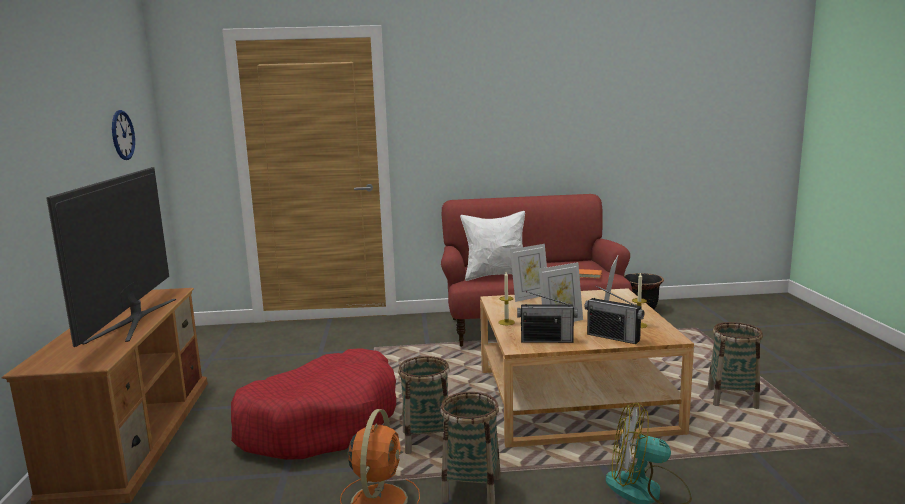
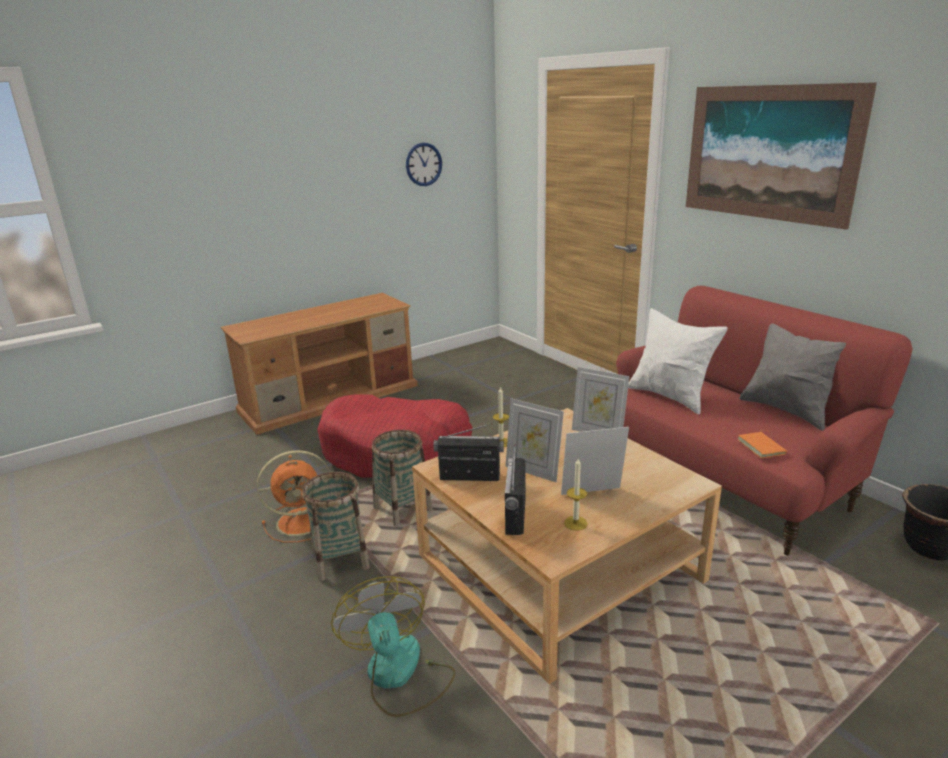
camera: 60 degrees right, 10 degrees up
(133, 319) = (329, 316): television -> none
(481, 98) = (768, 153): none -> picture
(546, 340) = (469, 477): radio -> radio turned 120 degrees clockwise
(551, 261) = (788, 410): none -> grey pillow
(732, 399) = (702, 714): basket -> none

